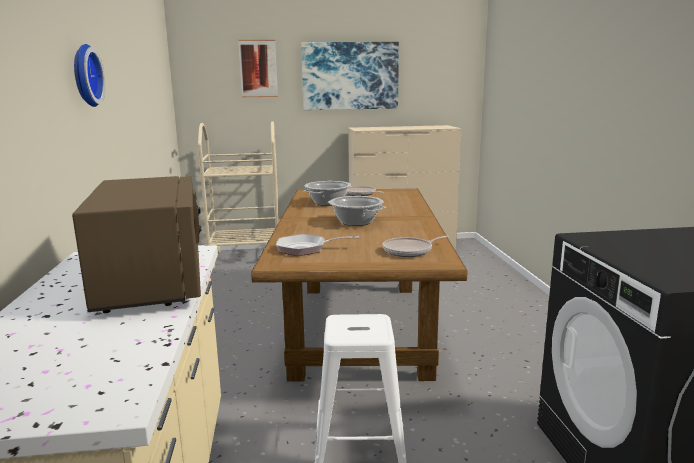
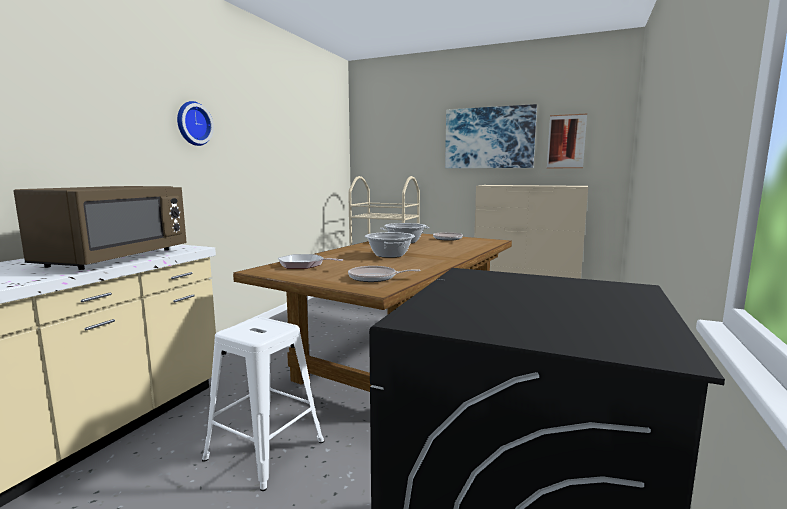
camera: 30 degrees right, 5 degrees down
(258, 68) = (411, 133): picture -> picture (566, 141)

